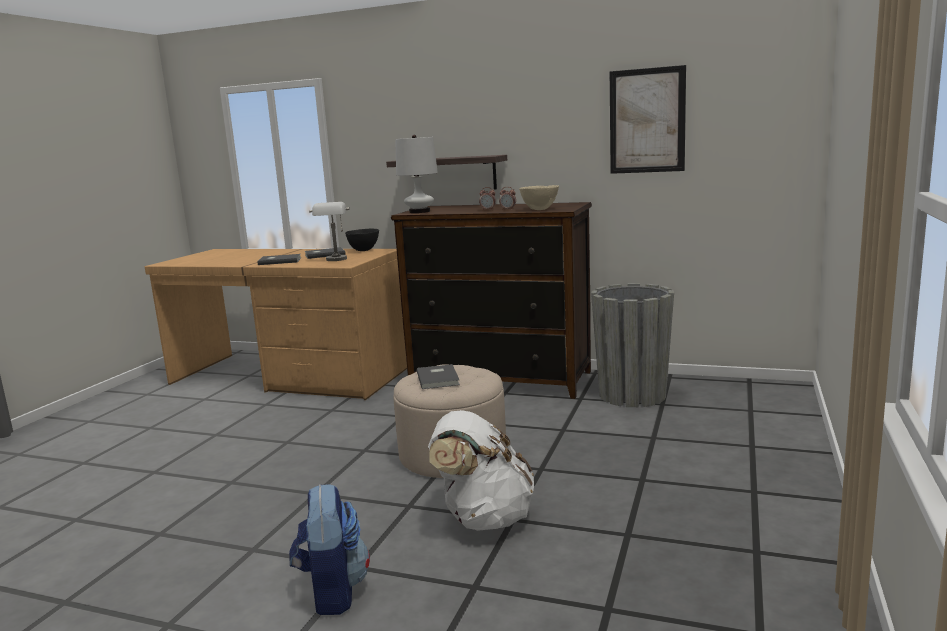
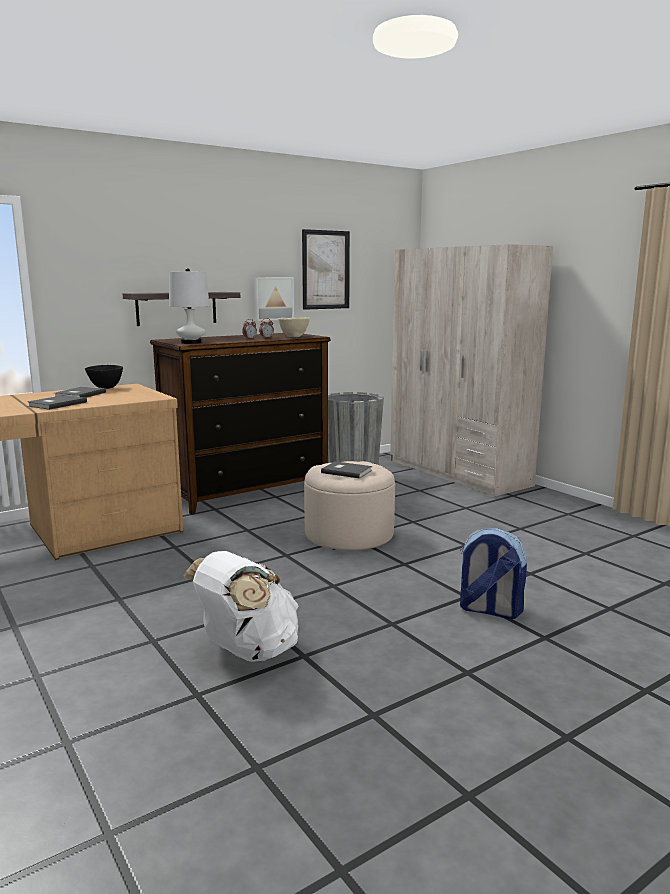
camera: 55 degrees left, 0 degrees up
(336, 260) = (125, 396): grey table lamp -> none
(483, 518) = (454, 551): white backpack -> white backpack (247, 652)
(568, 160) = (273, 298): none -> picture
(769, 434) = (458, 473): none -> beige wardrobe

